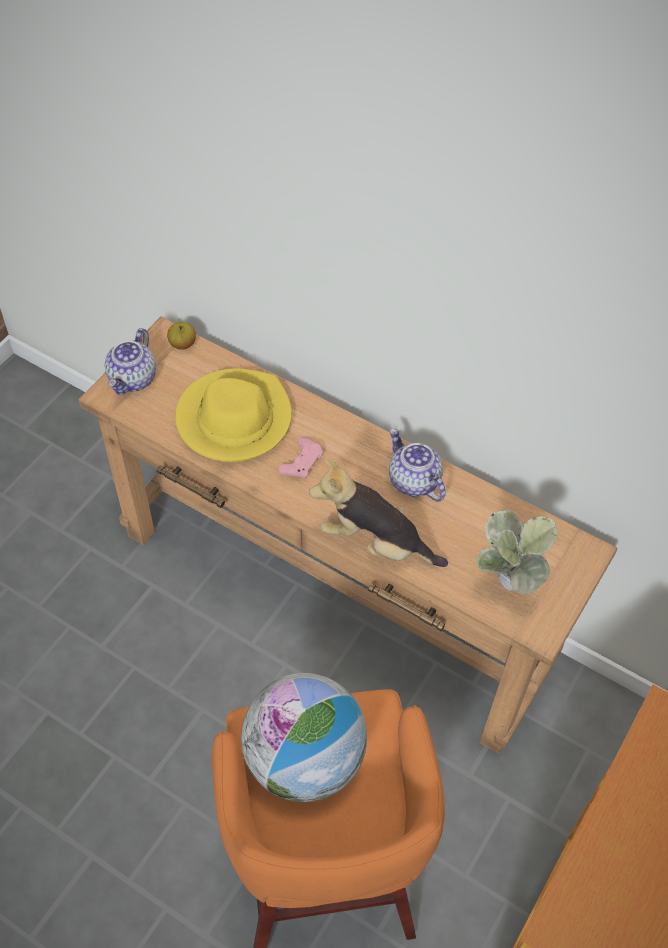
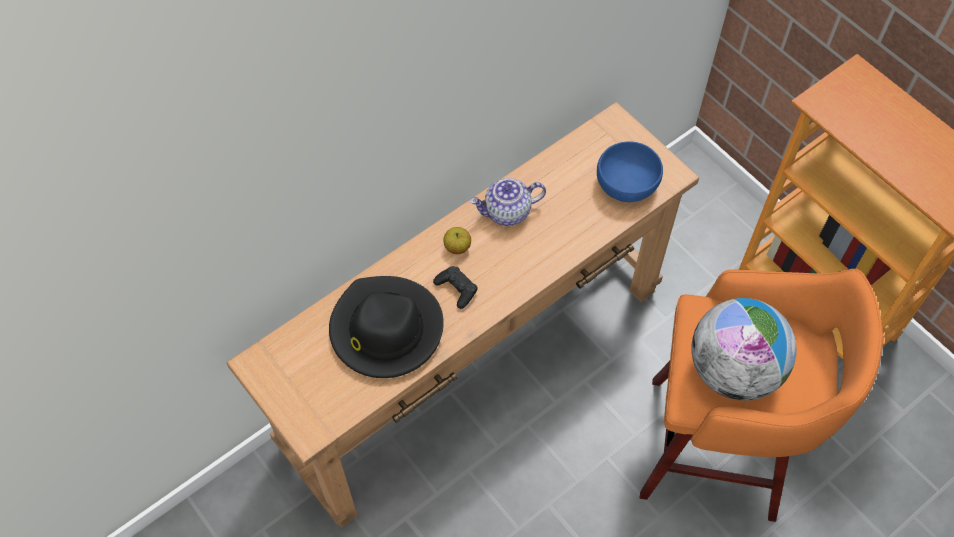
camera: 70 degrees left, 5 degrees up
(133, 379) = (300, 405): teapot -> none
(182, 344) = (274, 351): apple -> apple (457, 247)
(234, 419) = (385, 330): yellow hat -> black hat
(301, 463) = (456, 289): pink game controller -> black game controller
(375, 542) = (558, 258): plush toy -> none
(505, 586) = (627, 183): potted plant -> blue bowl

